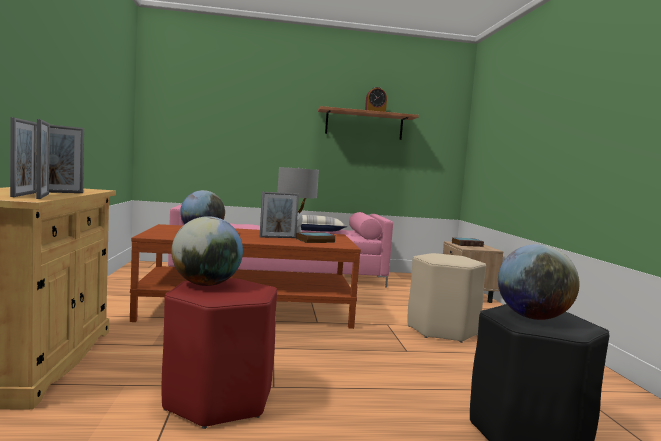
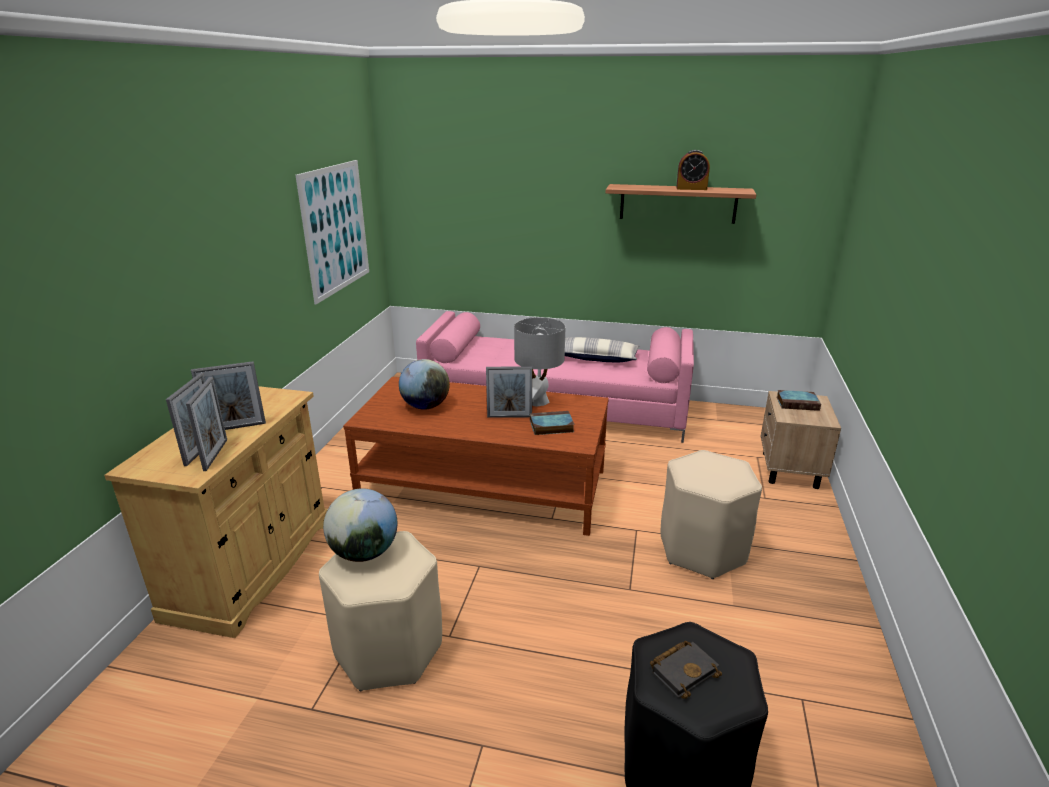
camera: 20 degrees right, 20 degrees up
(109, 109) = (335, 229): none -> picture
(219, 400) = (389, 650): red stool -> beige stool
(532, 317) = (684, 670): globe -> black book

